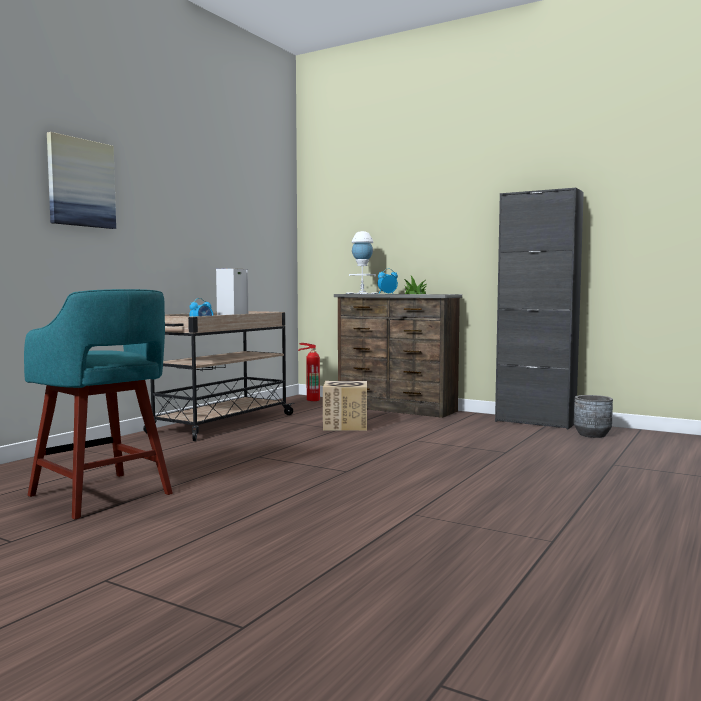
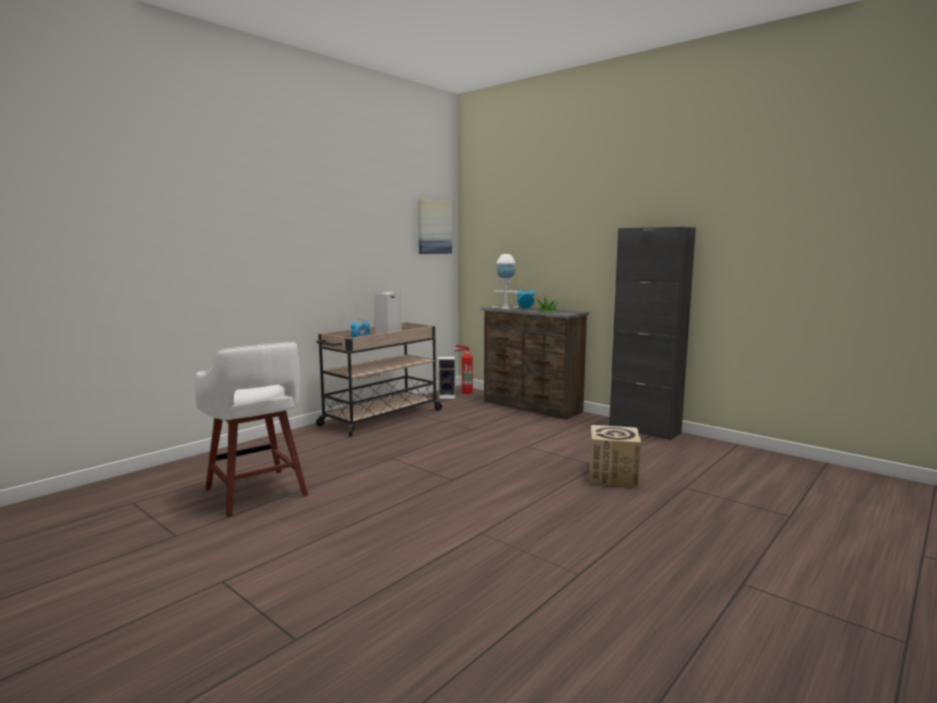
camera: 10 degrees right, 5 degrees up
(81, 183) = (260, 232): picture -> picture (434, 227)
(102, 496) = (257, 493): turquoise stool -> white stool
(292, 404) = (447, 396): none -> speaker
(345, 426) = (478, 425): cardboard box -> cardboard box (612, 476)
(592, 435) = (688, 449): grey planter -> none

